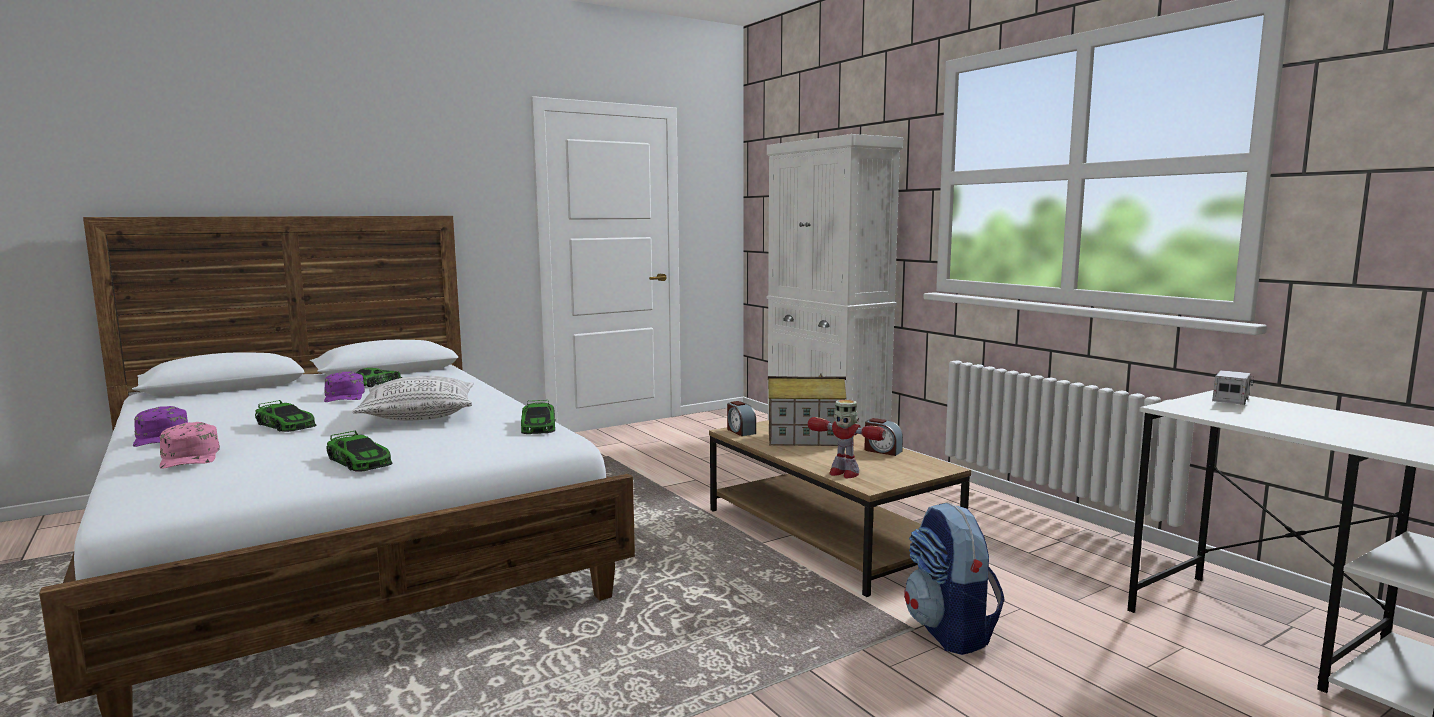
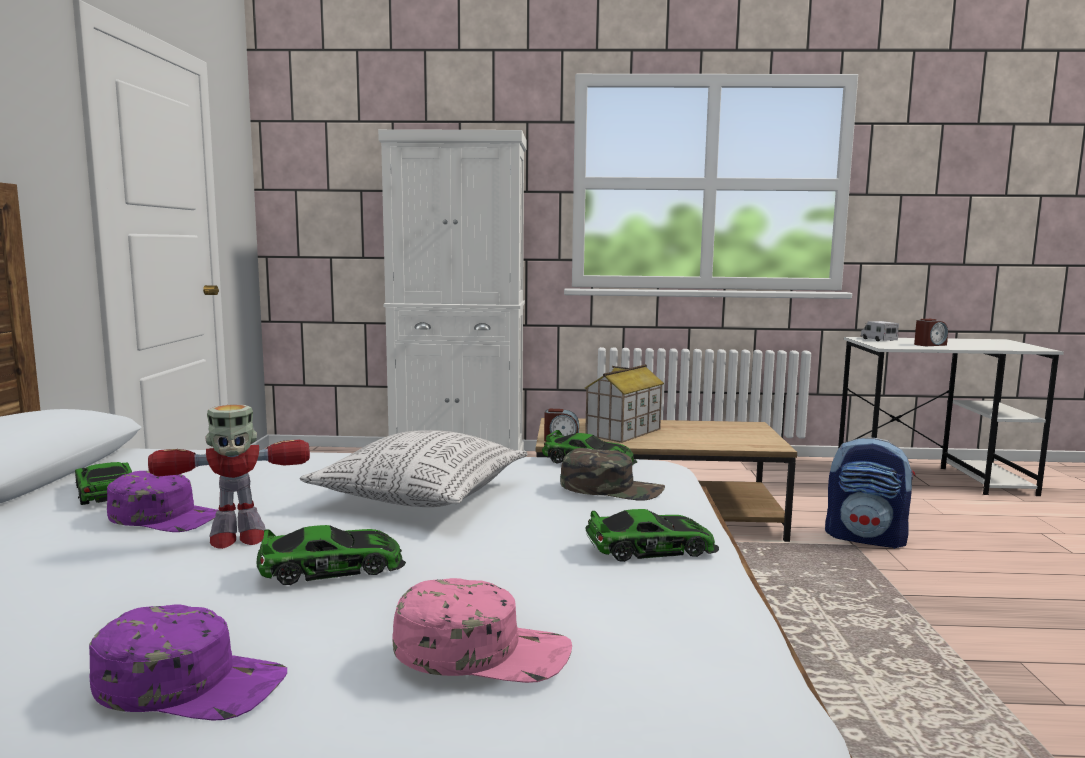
camera: 55 degrees left, 0 degrees up
(474, 438) = (611, 488): none -> green cap
(843, 473) = (734, 444): toy robot -> toy robot (236, 538)
(882, 451) = (690, 425): alarm clock -> alarm clock (929, 345)

